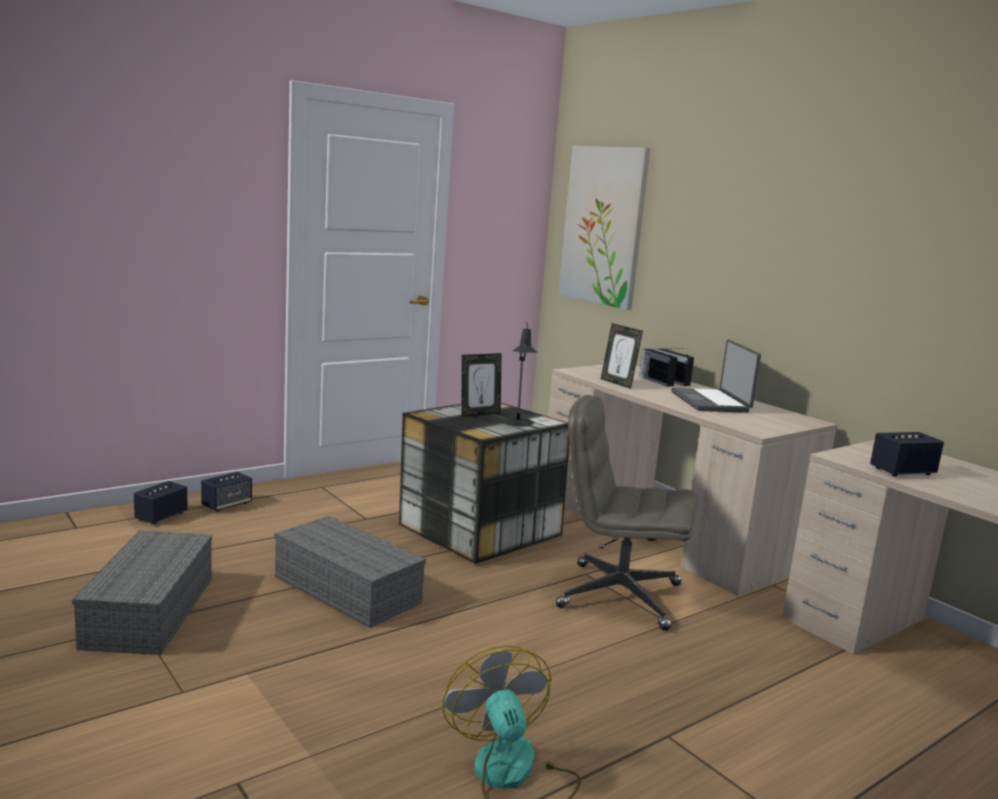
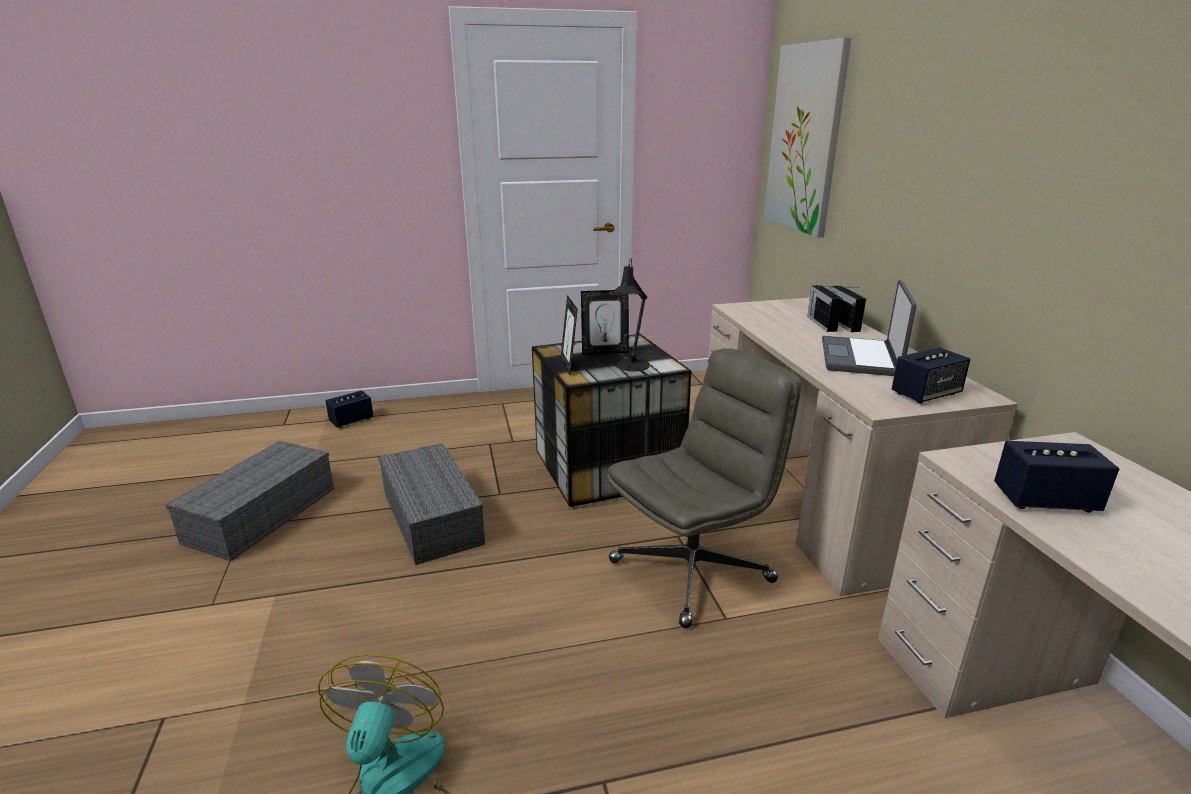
camera: 25 degrees right, 10 degrees up
(226, 505) = (410, 414): speaker -> speaker (925, 394)
(618, 383) = (768, 325): picture frame -> picture frame (569, 366)
(618, 595) = (692, 570): grey office chair -> grey office chair turned 105 degrees clockwise

